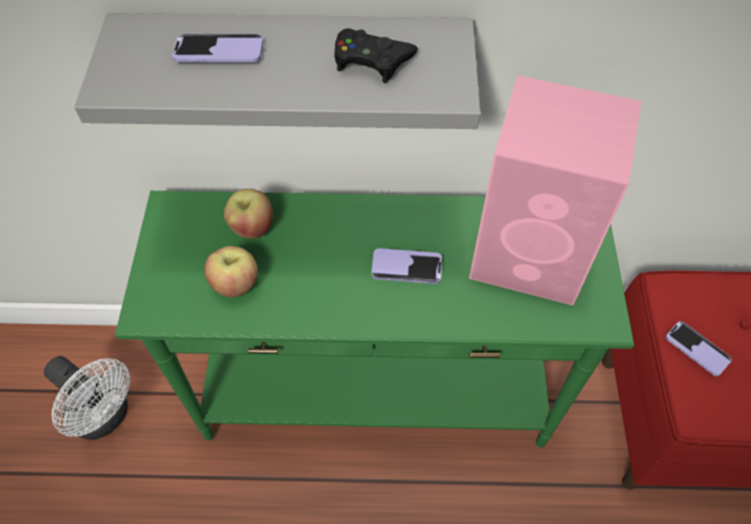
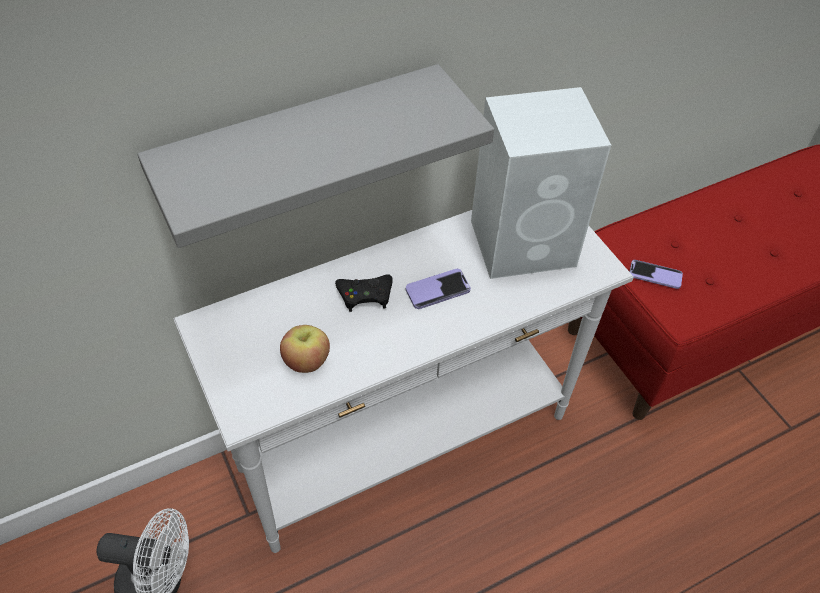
camera: 30 degrees left, 5 degrees down
(219, 51) = (262, 150): phone -> none
(252, 227) = (289, 311): apple -> none
(371, 60) = (388, 117): black game controller -> black game controller (365, 295)
(377, 393) = (405, 439): green console table -> white console table
(532, 255) = (525, 243): pink speaker -> white speaker

